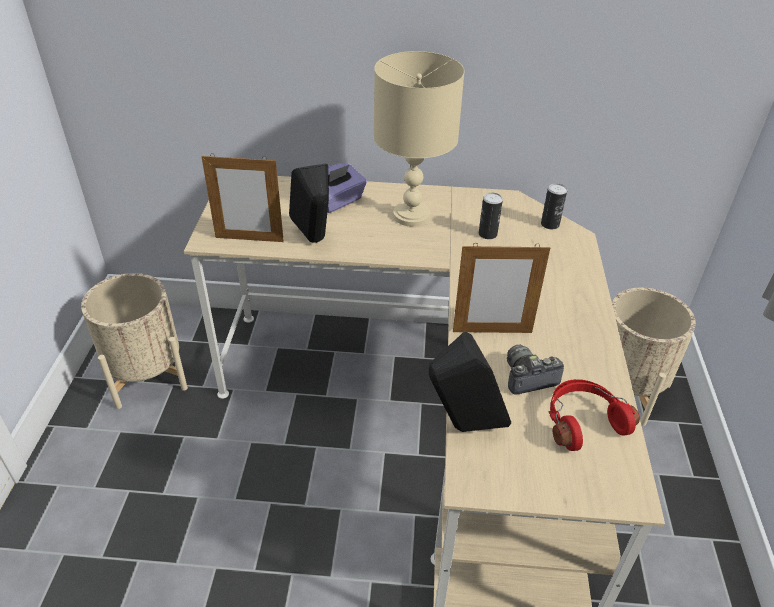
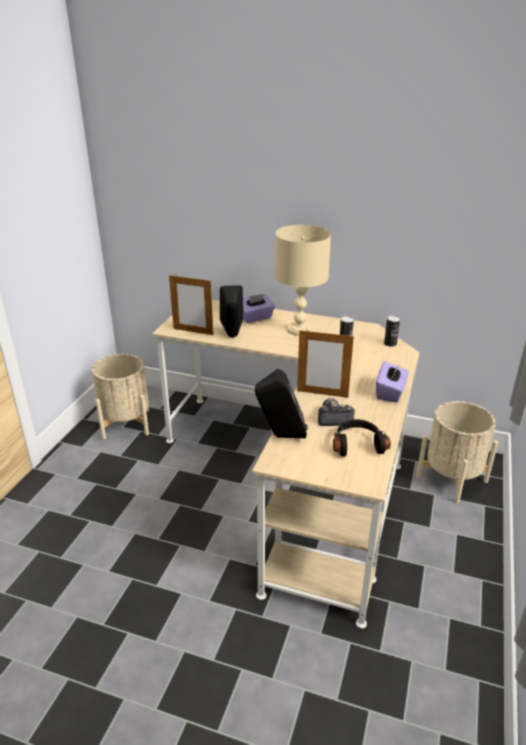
camera: 15 degrees right, 10 degrees down
(582, 421) = (357, 444): red headphones -> black headphones
(587, 314) = (390, 392): none -> purple tissue box

